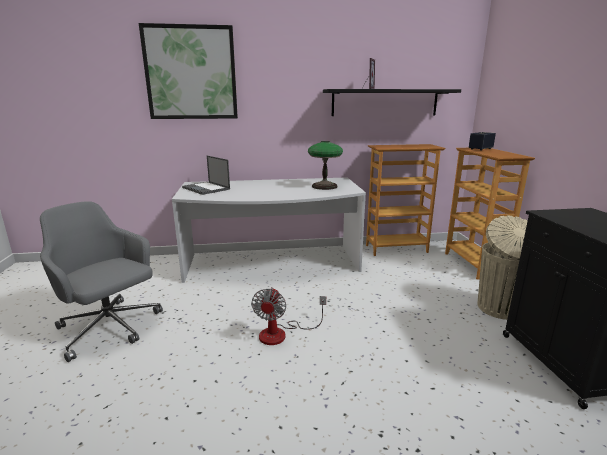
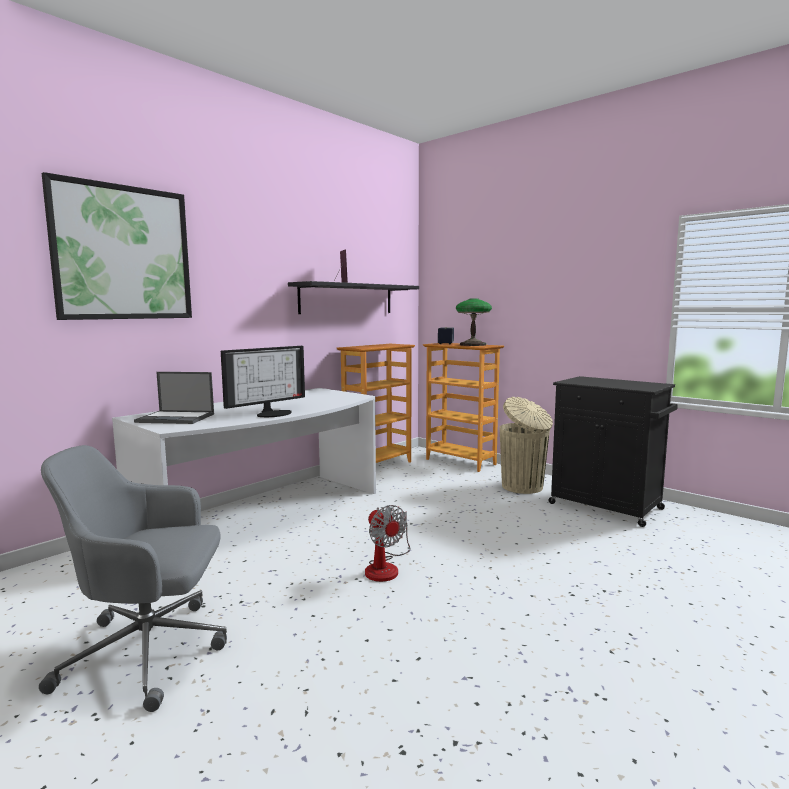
camera: 40 degrees left, 10 degrees down
(260, 195) = (273, 413): none -> monitor
(324, 186) = (320, 397): table lamp -> table lamp (472, 345)

